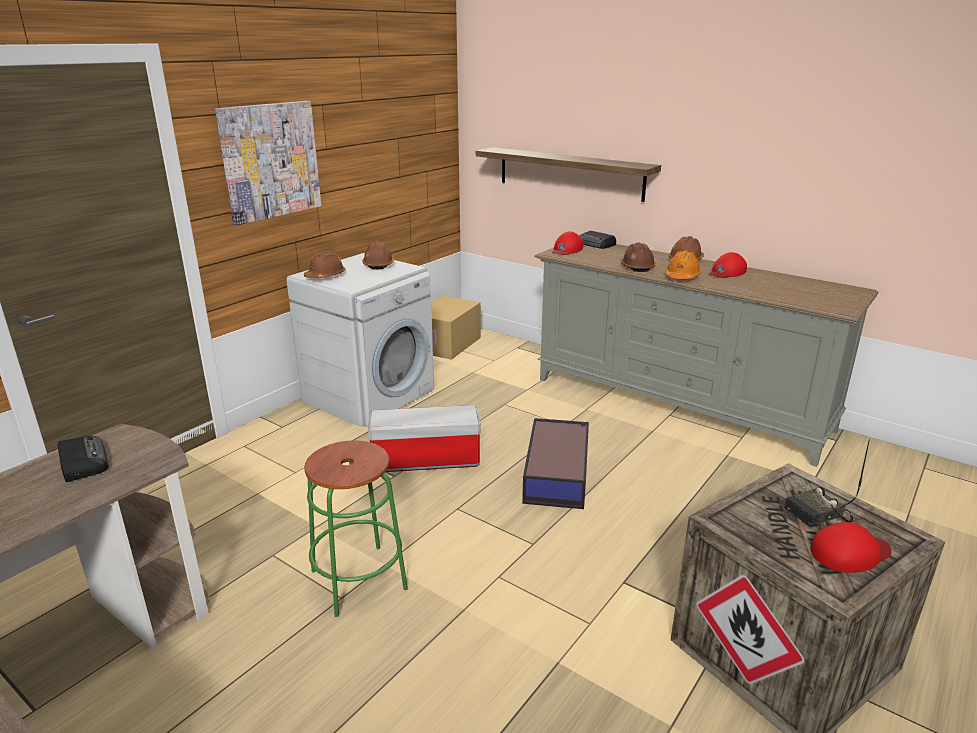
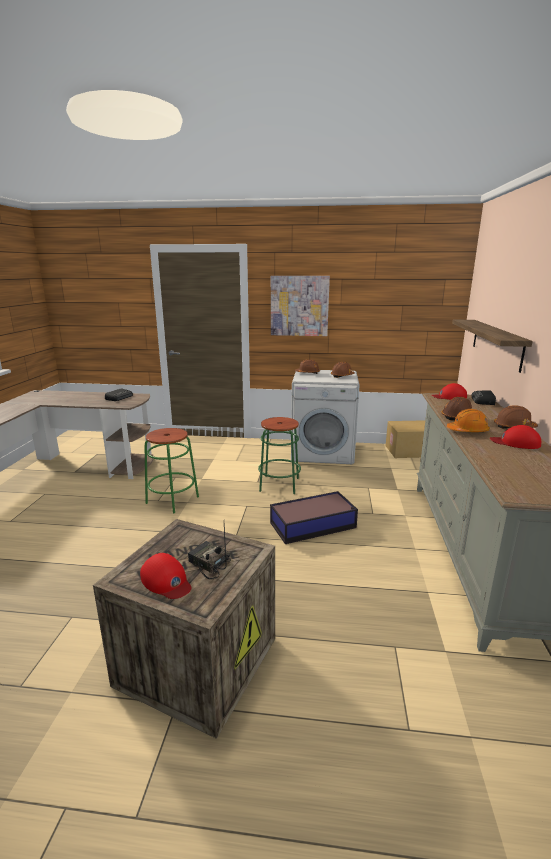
camera: 60 degrees right, 5 degrees down
(424, 461) = (279, 484): storage box -> green stool

